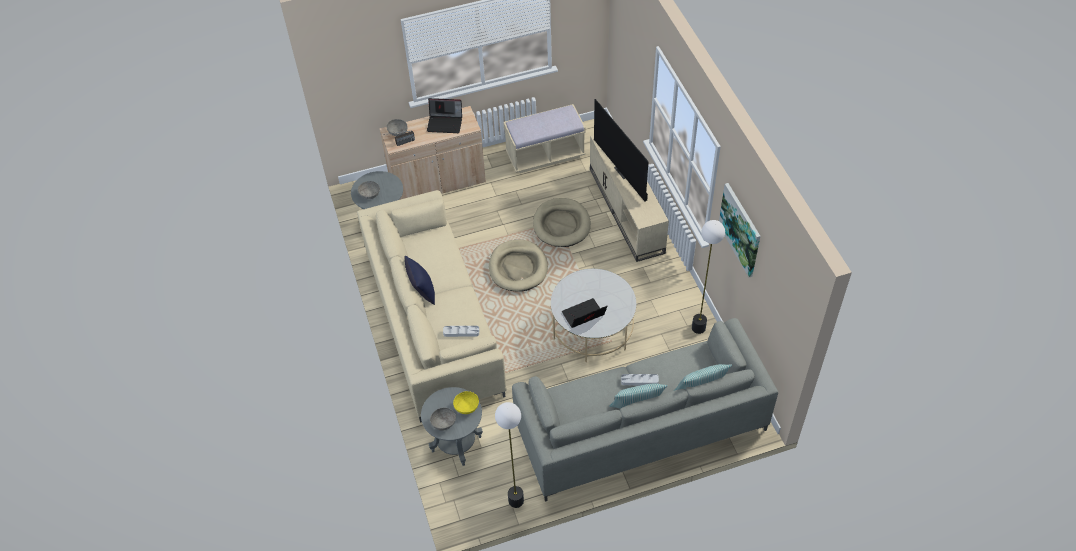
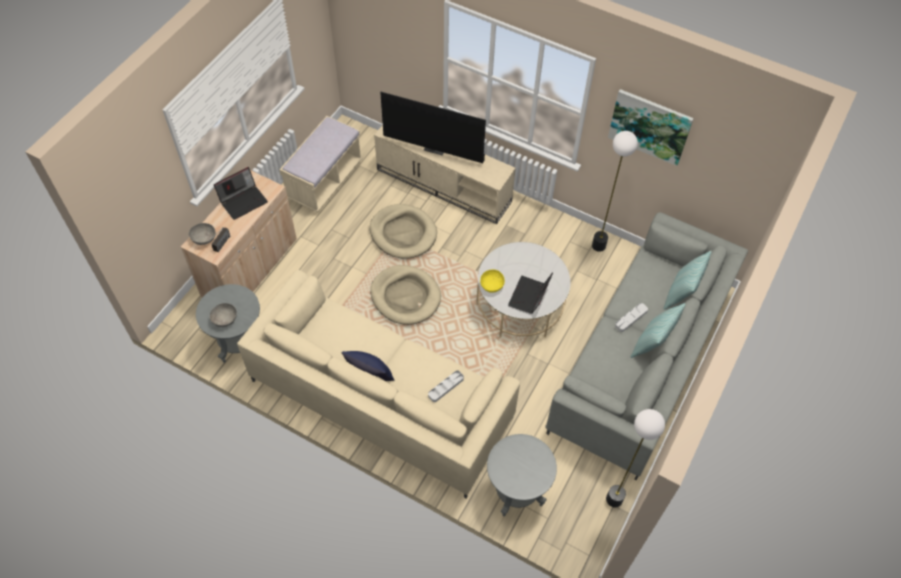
camera: 45 degrees left, 5 degrees up
(443, 423) = (525, 480): grey bowl -> none
(466, 407) = (529, 450): yellow bowl -> yellow bowl (492, 285)

